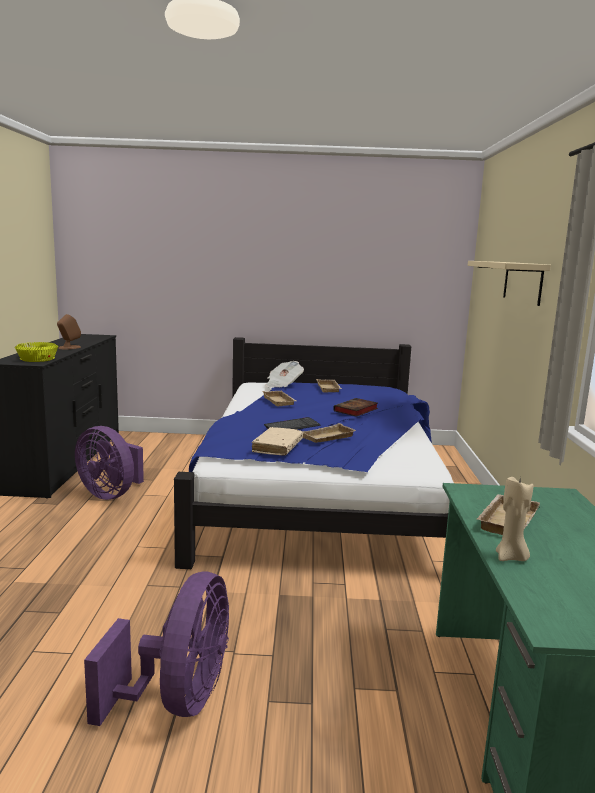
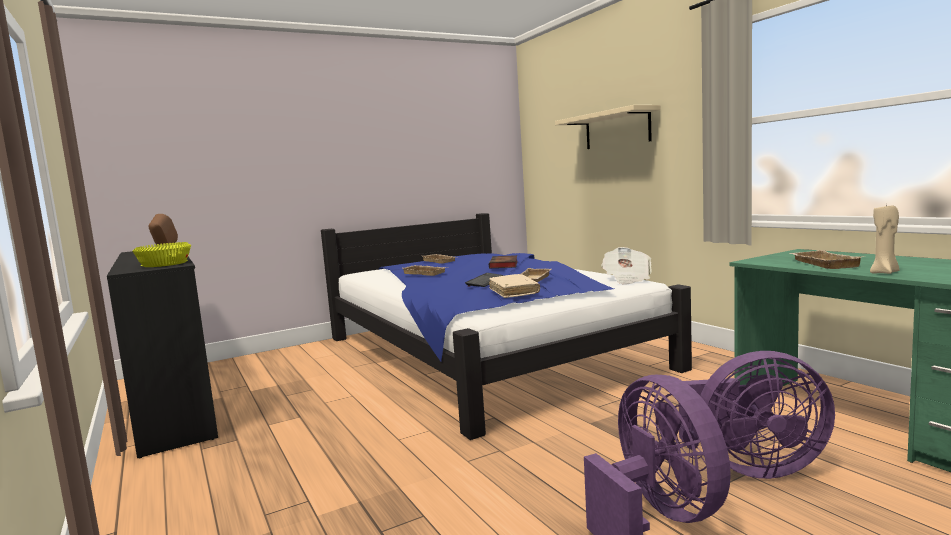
camera: 30 degrees left, 5 degrees down
(111, 494) = (286, 412): purple fan -> purple fan (751, 467)
(283, 385) = (394, 266): newspaper -> newspaper (627, 279)

